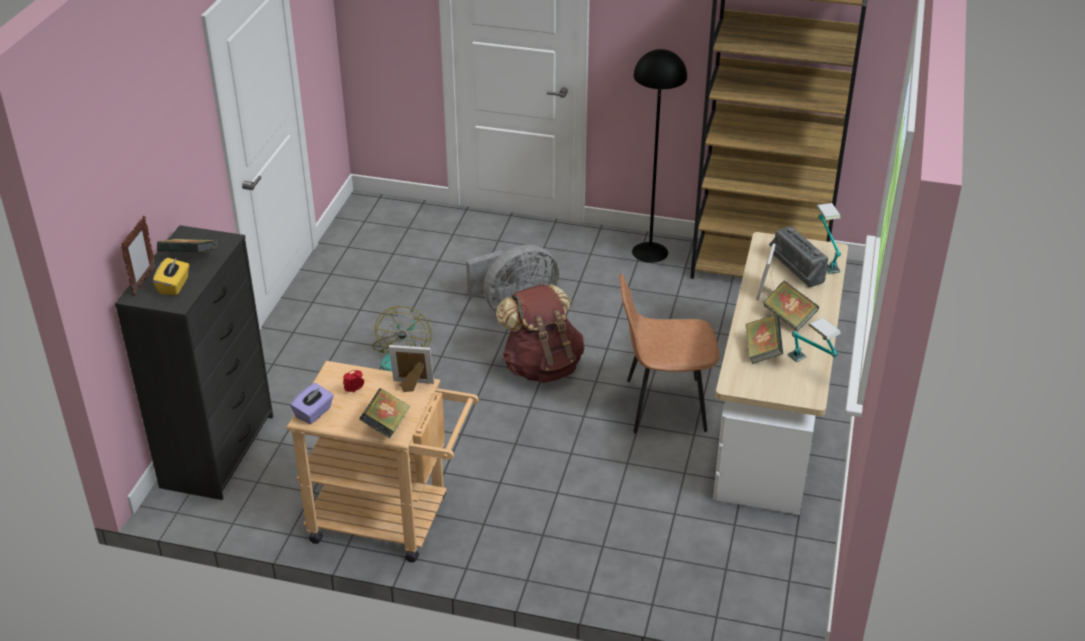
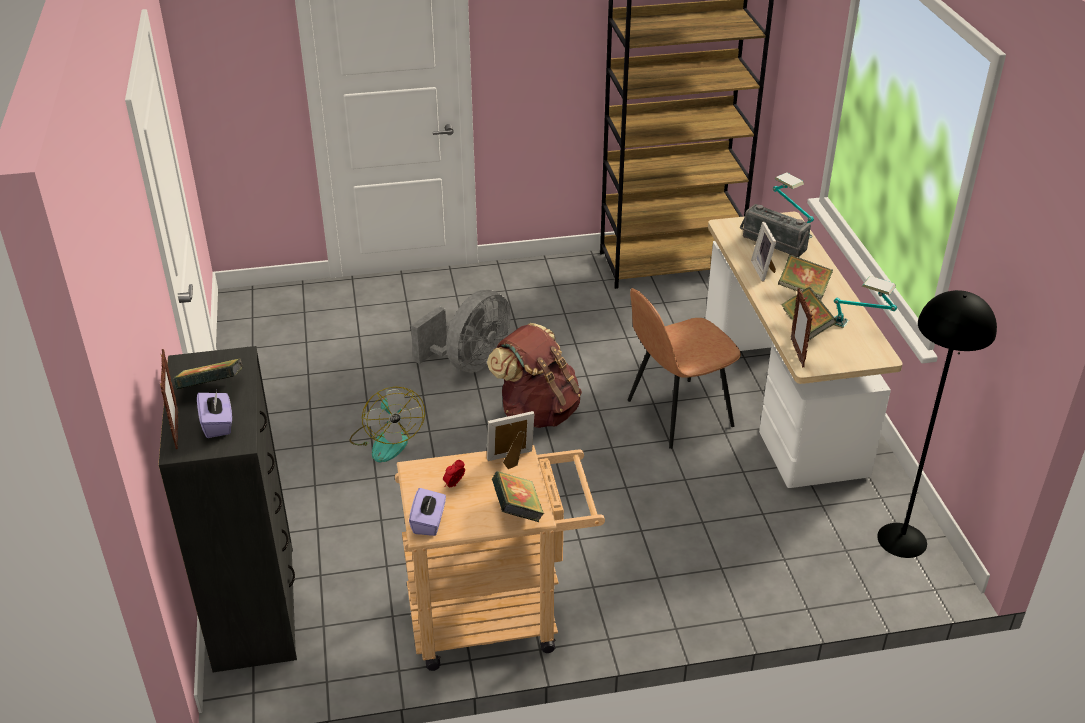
camera: 25 degrees left, 0 degrees up
(174, 286) = (218, 424): yellow tissue box -> purple tissue box
(650, 252) = (561, 274): black floor lamp -> black floor lamp (902, 540)
(733, 371) = (797, 353): none -> picture frame

